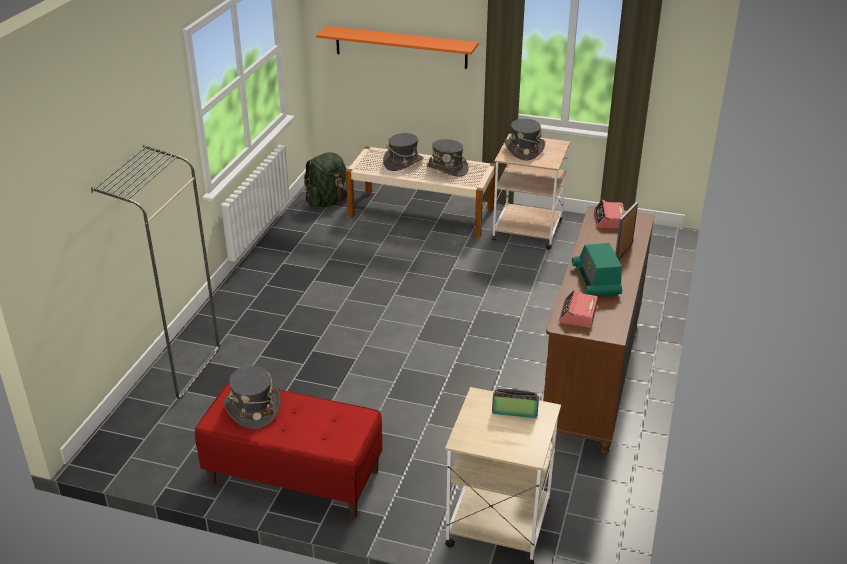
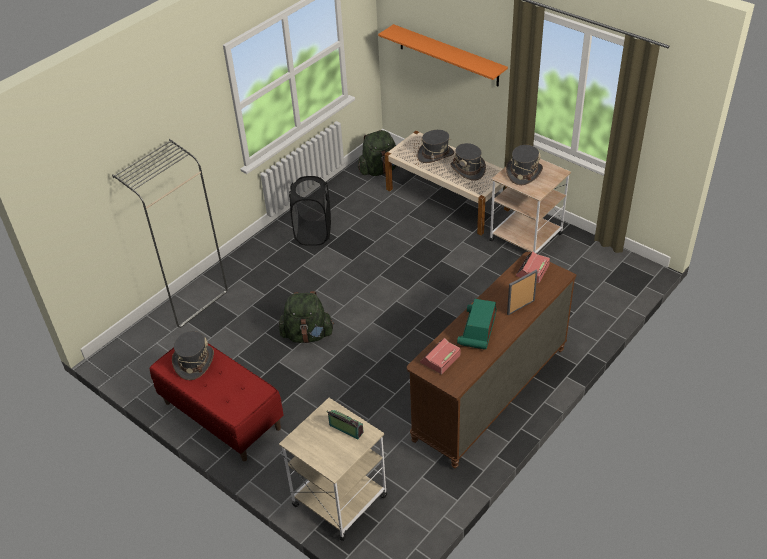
camera: 25 degrees right, 10 degrees up
(290, 272) = (313, 233): none -> black laundry basket
(347, 369) = (307, 335): none -> green backpack

